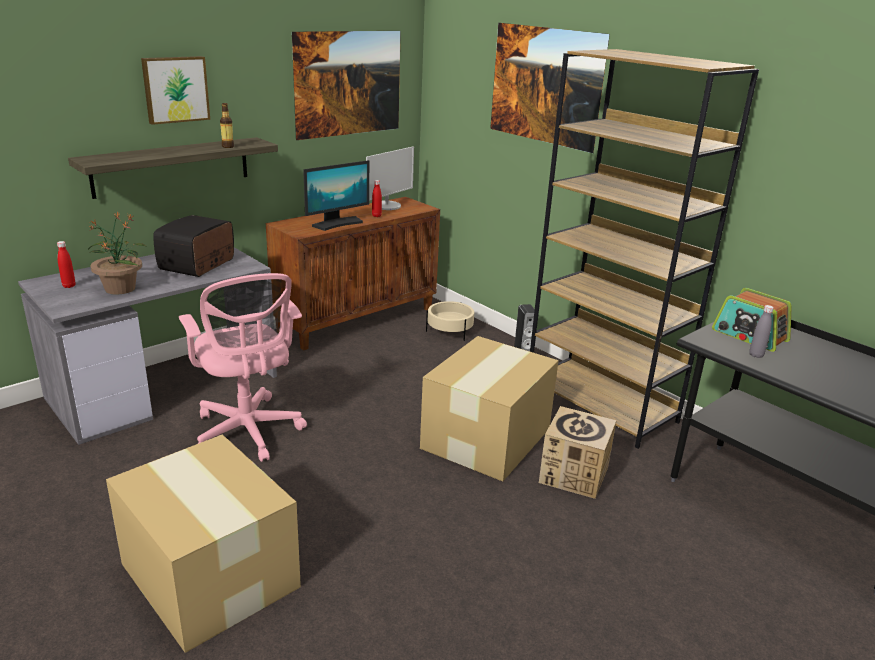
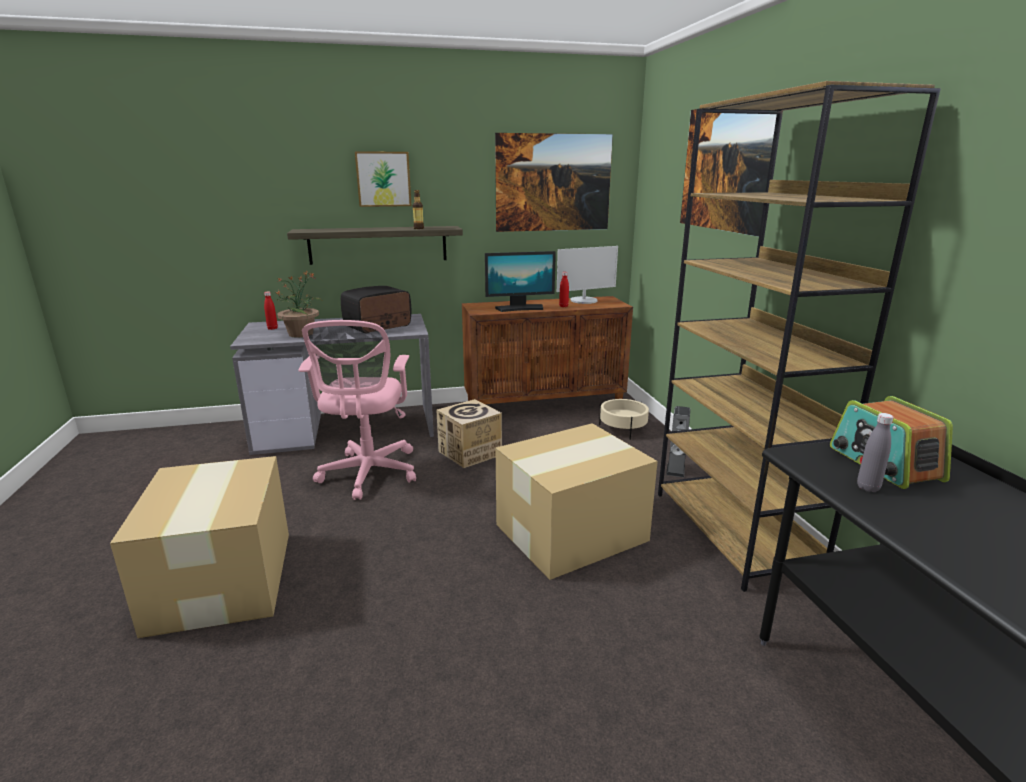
camera: 30 degrees right, 5 degrees down
(574, 475) = (636, 597): cardboard box -> cardboard box (470, 453)

